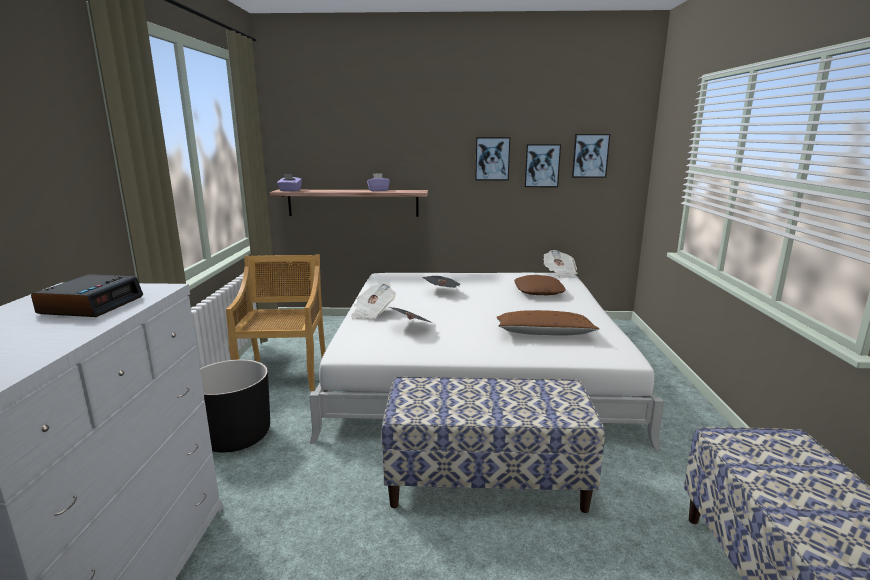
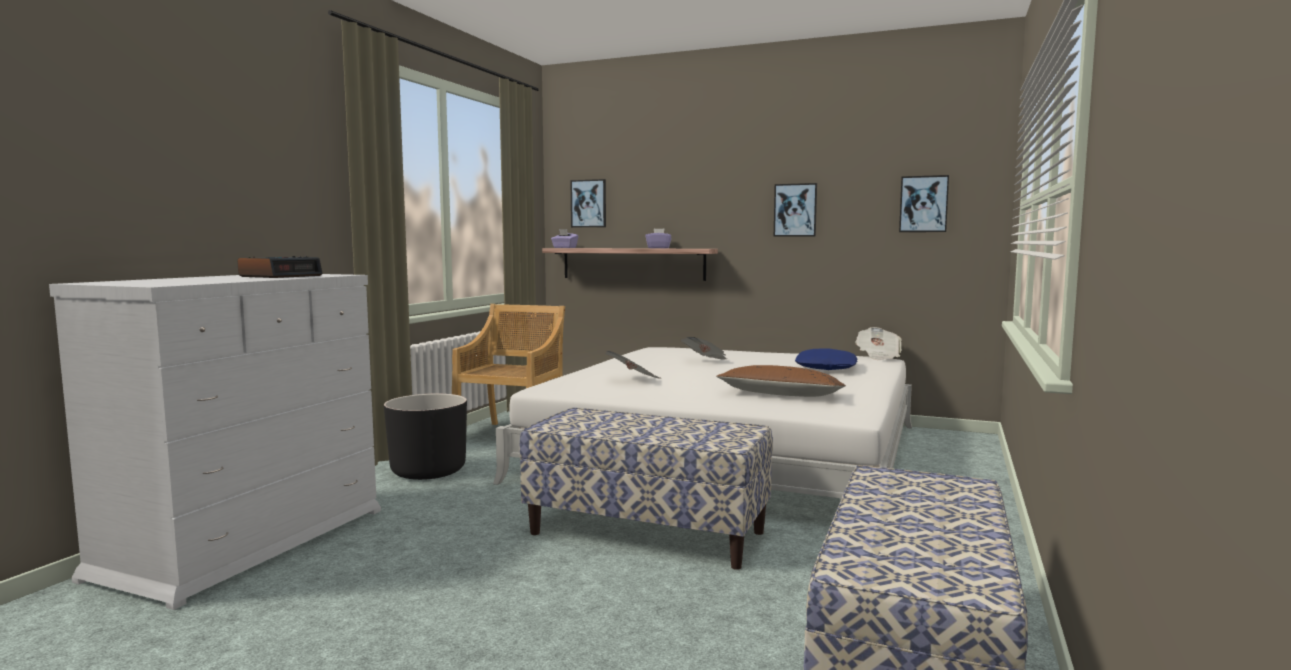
camera: 20 degrees right, 10 degrees down
(372, 313) = (605, 370): newspaper -> none
(539, 291) = (826, 367): brown pillow -> blue pillow
(542, 165) = (859, 217): picture -> picture (589, 203)

